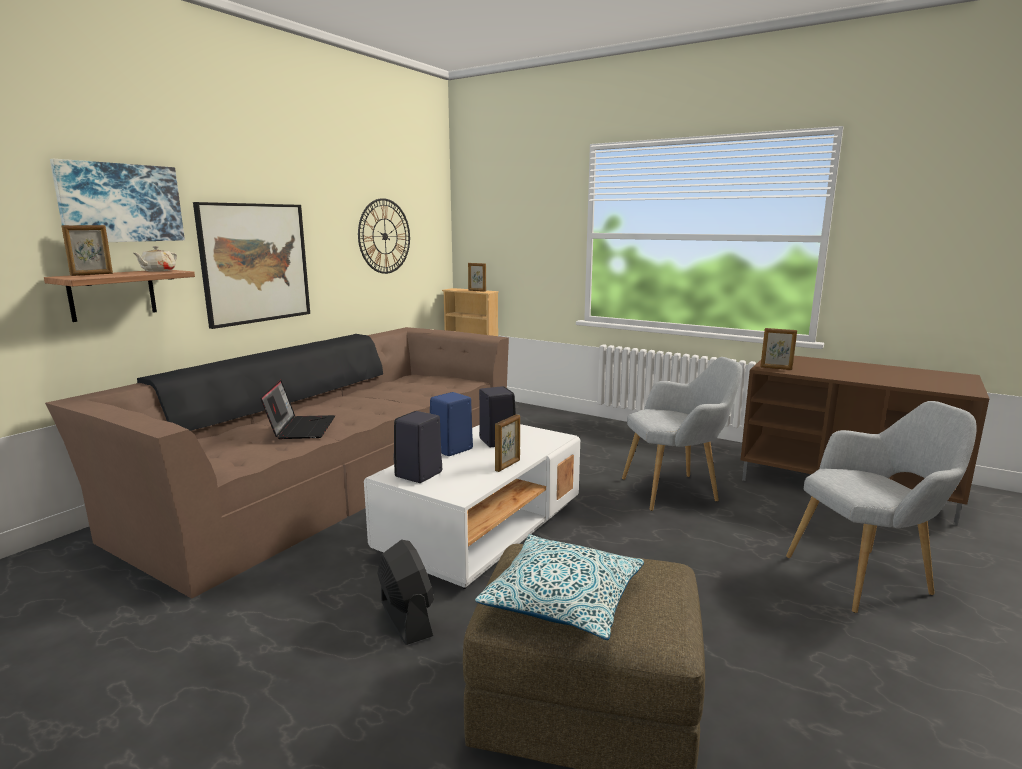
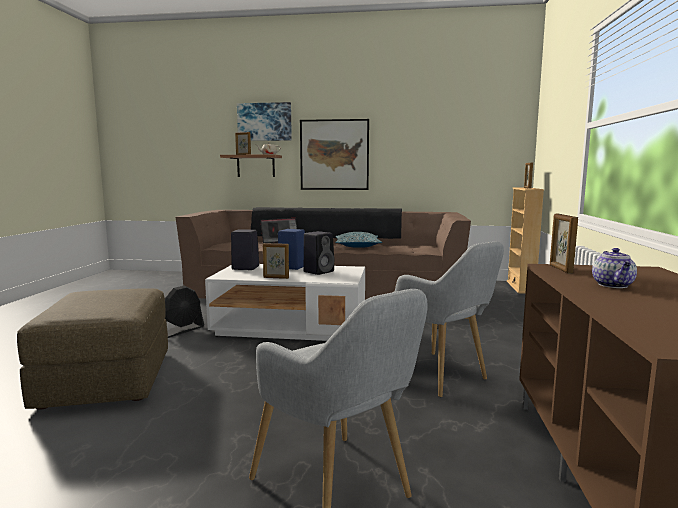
camera: 65 degrees right, 5 degrees down
(384, 236) = (448, 140): wall clock -> none
(562, 599) = (87, 298): pillow -> pillow (357, 246)
(831, 371) = (613, 285): none -> teapot

